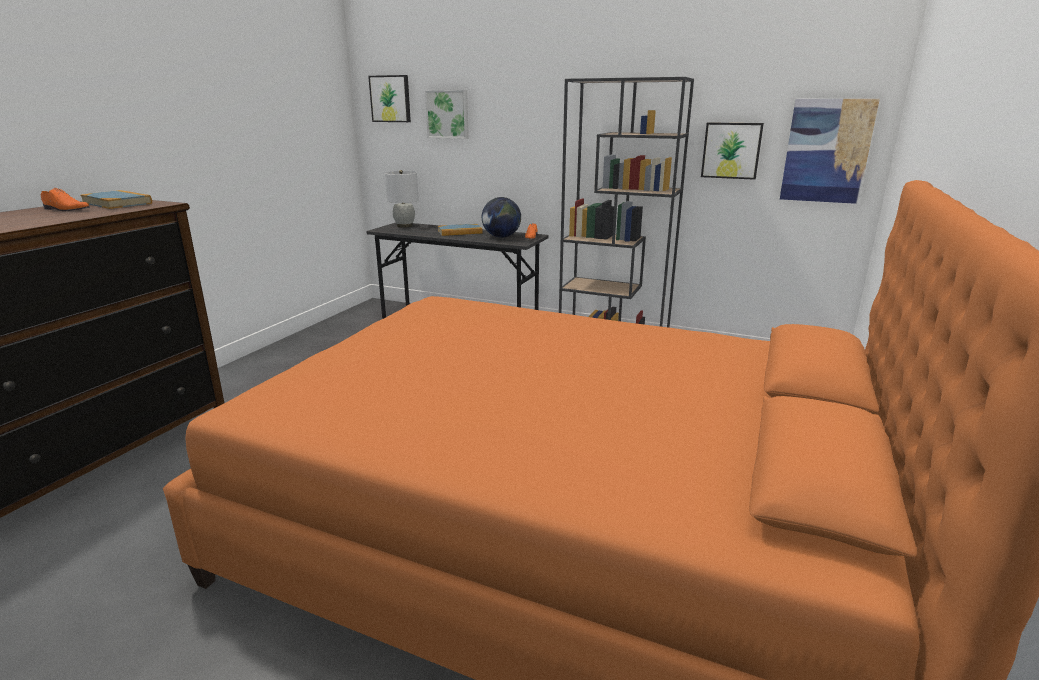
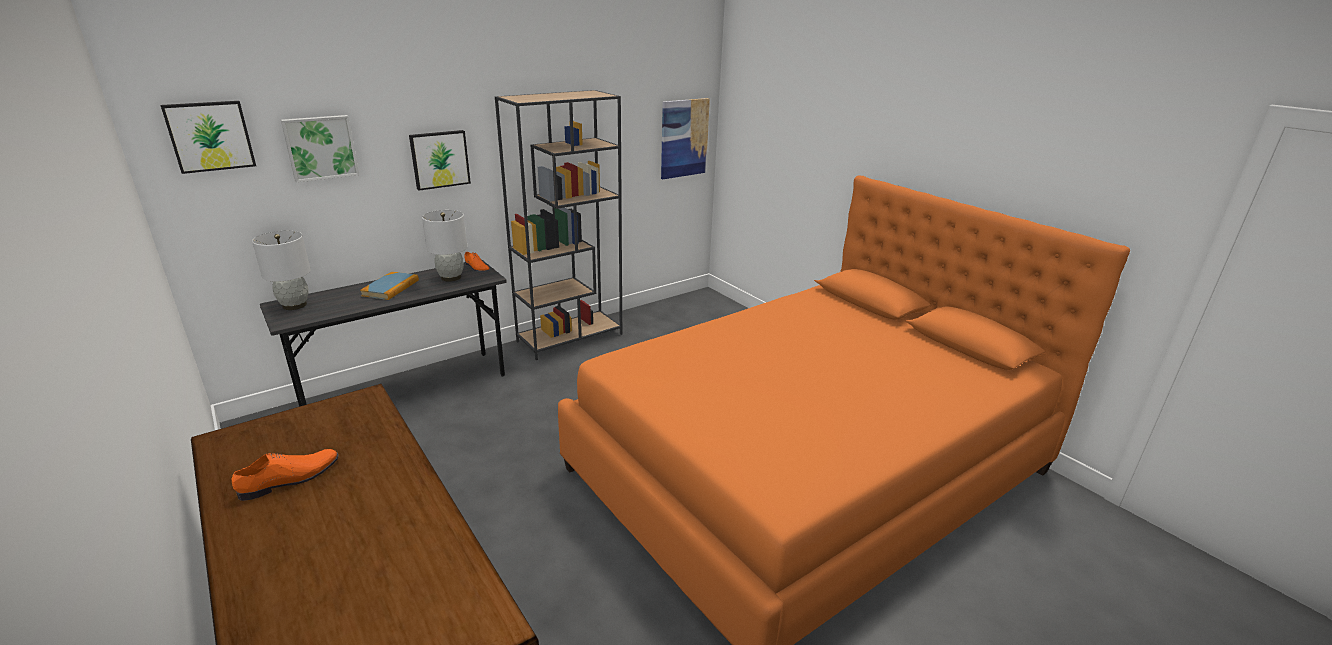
camera: 60 degrees left, 5 degrees up
(117, 203) = (293, 434): book -> none
(501, 237) = (451, 277): globe -> white table lamp
(731, 150) = (626, 146): picture -> picture (439, 159)

